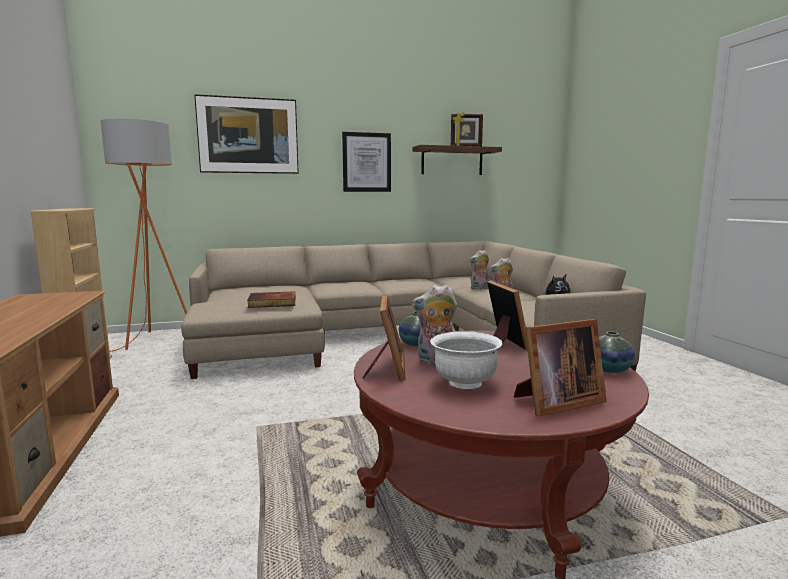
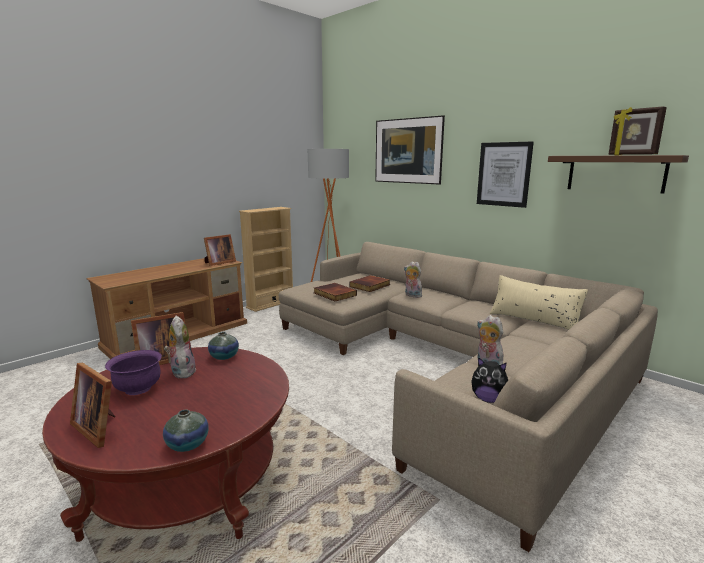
camera: 60 degrees right, 5 degrees up
(279, 290) = (370, 286): none -> book
(445, 279) = (534, 320): none -> beige pillow
(464, 382) = (138, 389): white bowl -> purple bowl
(479, 288) = (516, 343): plush toy -> plush toy (412, 295)
(502, 342) = (248, 385): picture frame -> picture frame (219, 263)

